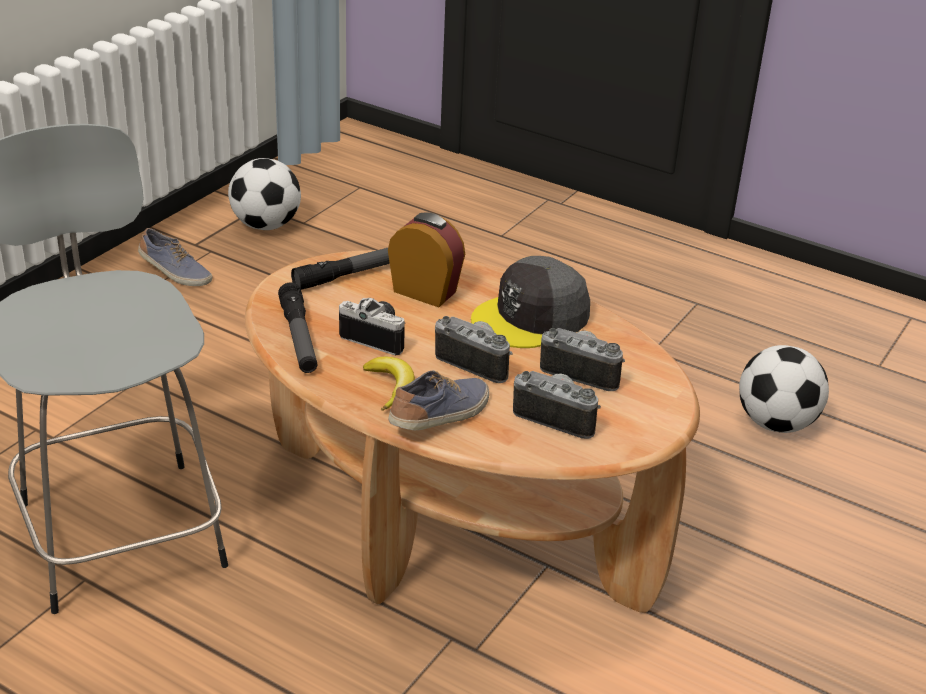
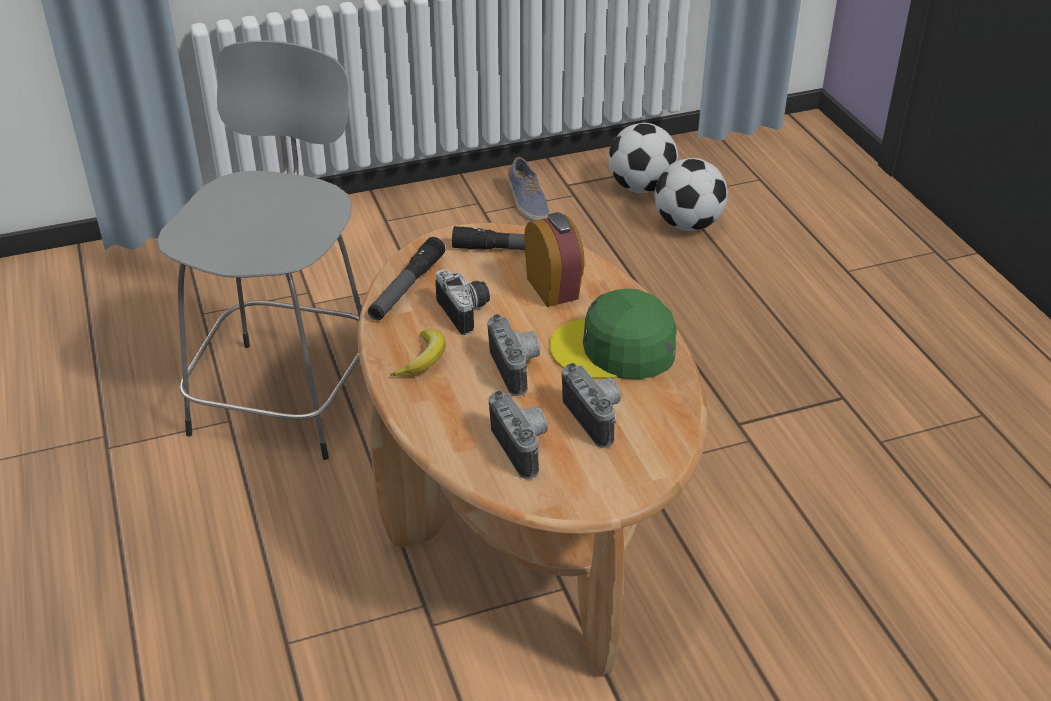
camera: 40 degrees right, 5 degrees up
(441, 417) = (431, 403): shoe -> none
(531, 318) = (615, 349): grey cap -> green cap
(776, 423) = (933, 571): football -> football (688, 225)

